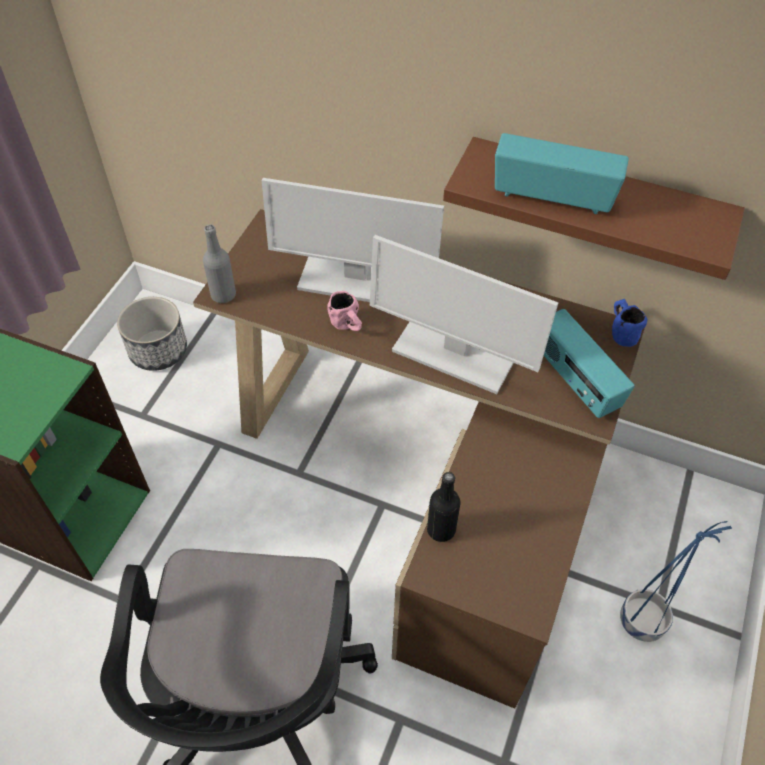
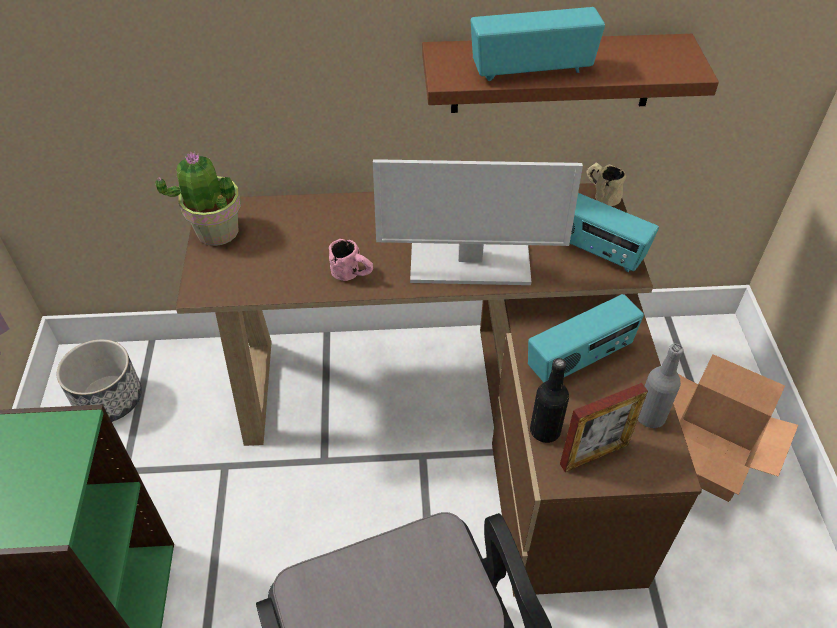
camera: 25 degrees left, 5 degrees down
(223, 295) = (205, 290): grey bottle -> grey bottle (650, 416)
(260, 245) = (216, 231): none -> potted plant
(354, 280) = (333, 232): monitor -> none
(471, 568) = (594, 454): none -> picture frame
(512, 479) = (580, 359): none -> radio
(621, 331) = (601, 194): blue mug -> beige mug
(643, 621) = (706, 459): blue planter -> cardboard box

